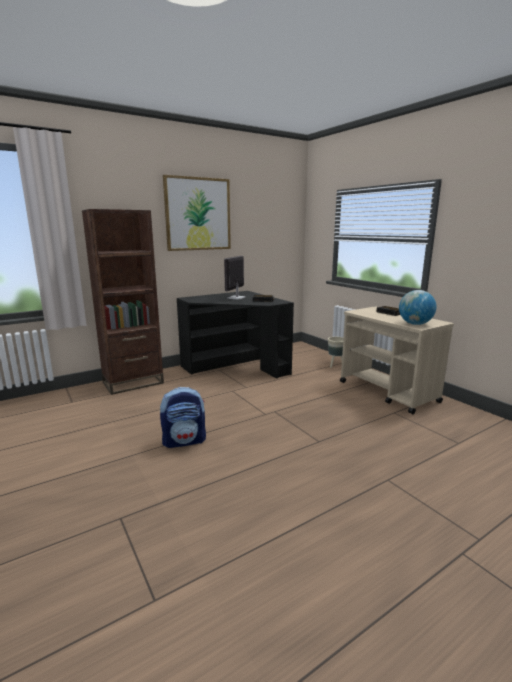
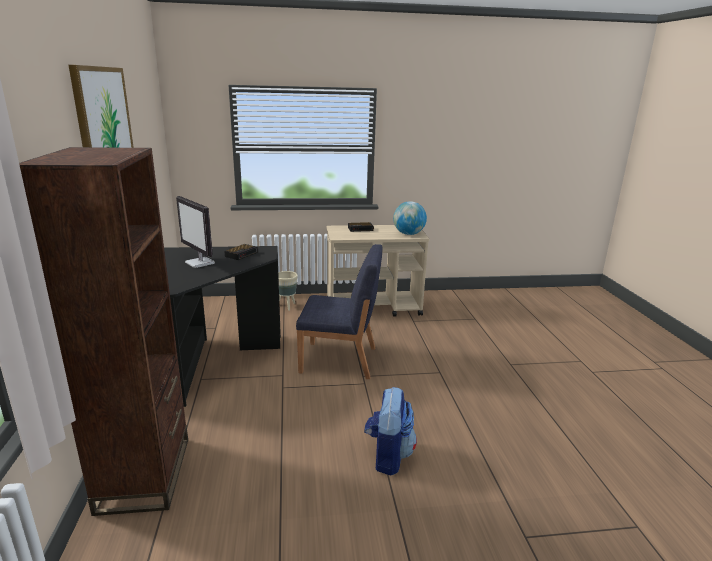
camera: 65 degrees left, 5 degrees up
(285, 399) = (340, 360): none -> blue chair

